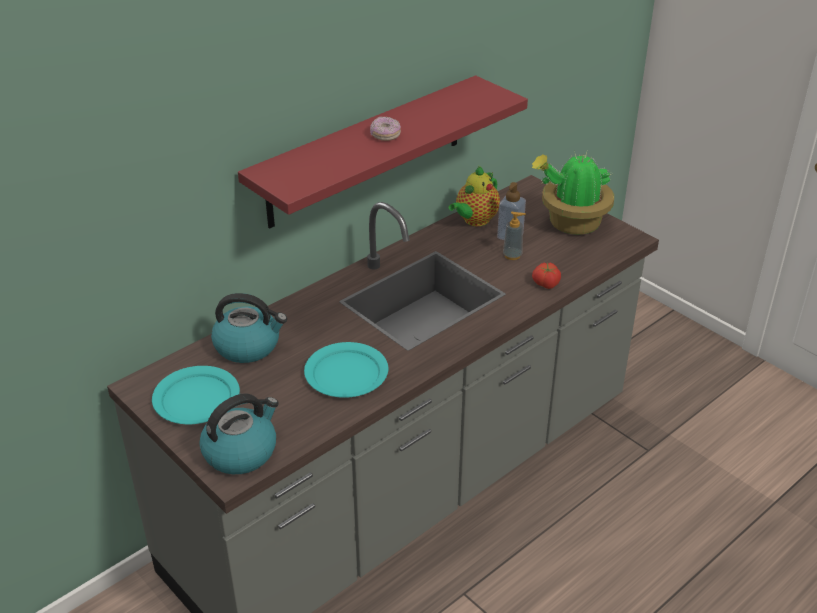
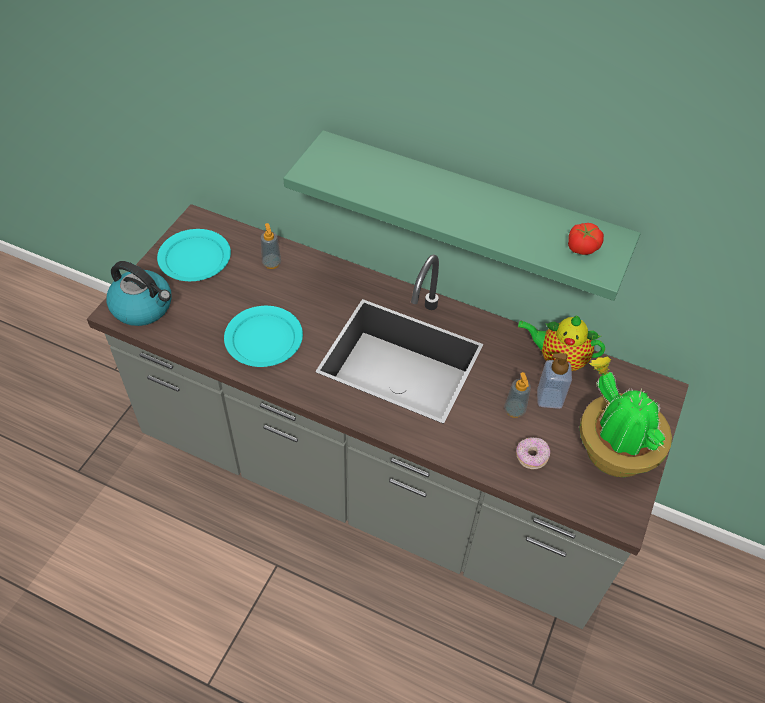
camera: 65 degrees right, 15 degrees up
(248, 346) = (271, 263): kettle -> soap dispenser
(366, 151) = (469, 208): red shelf -> green shelf
(385, 135) = (448, 201): donut -> donut (531, 457)
(545, 283) = (481, 454): tomato -> tomato (581, 247)

